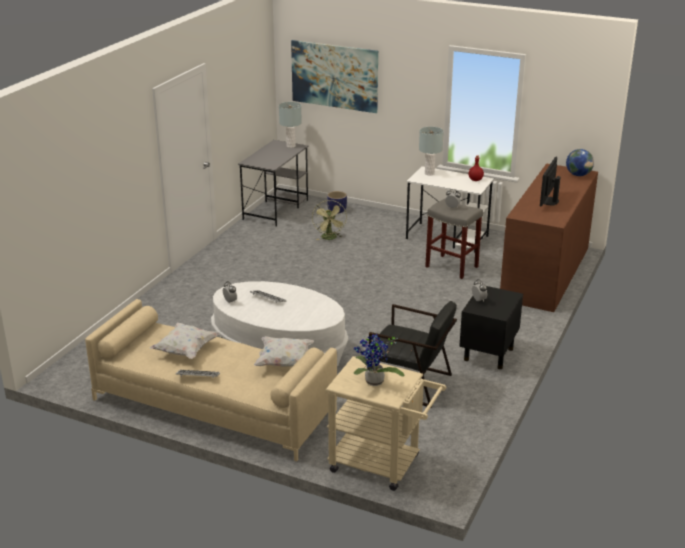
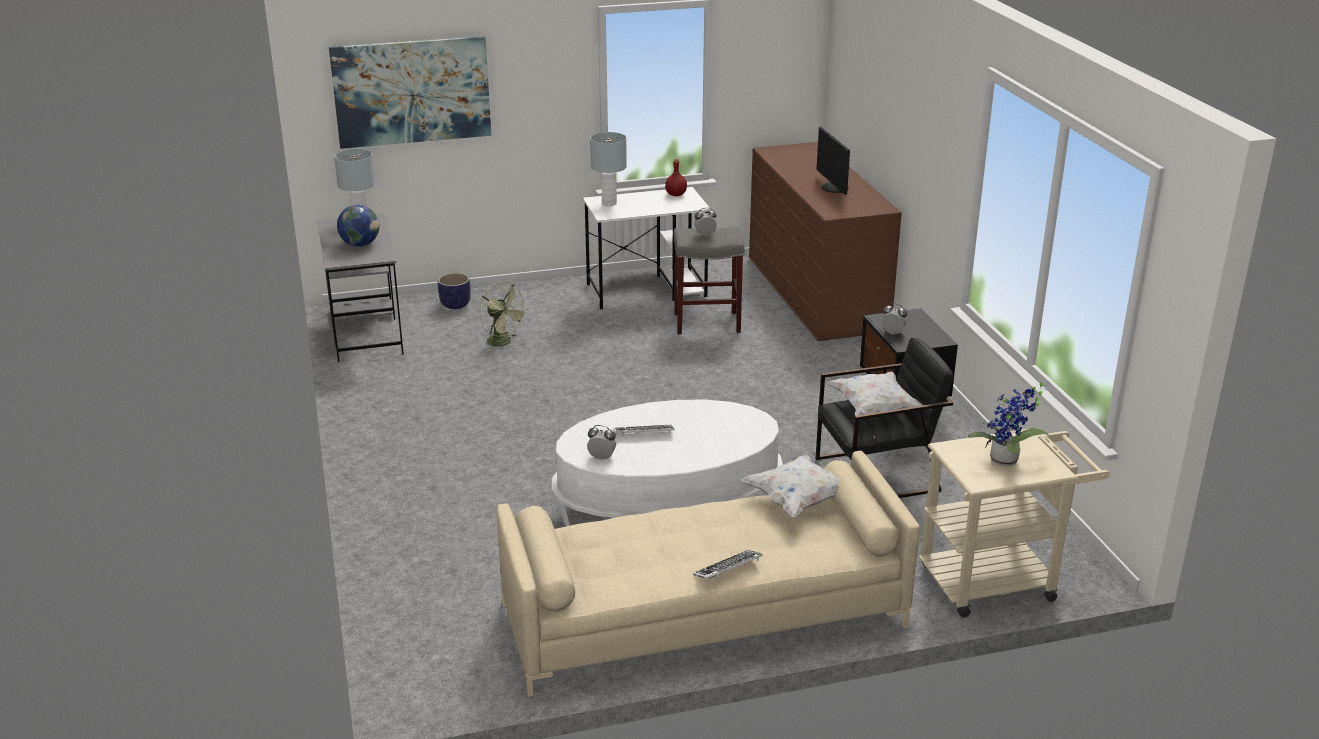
camera: 40 degrees left, 0 degrees up
(186, 350) = (651, 546): white pillow -> white pillow (874, 409)
(578, 175) = (809, 150): globe -> globe (360, 244)

